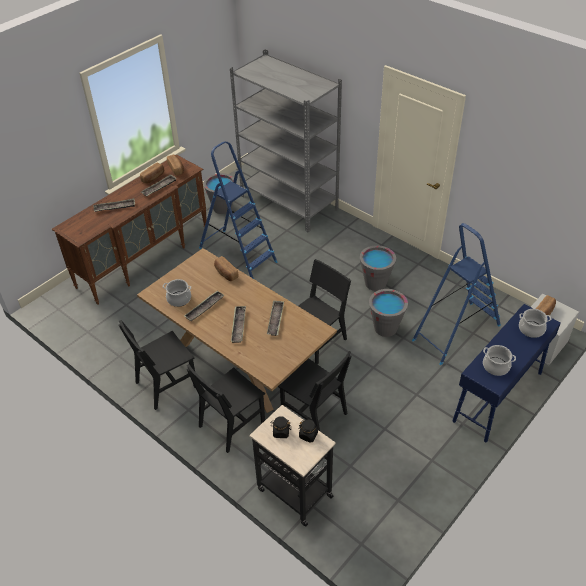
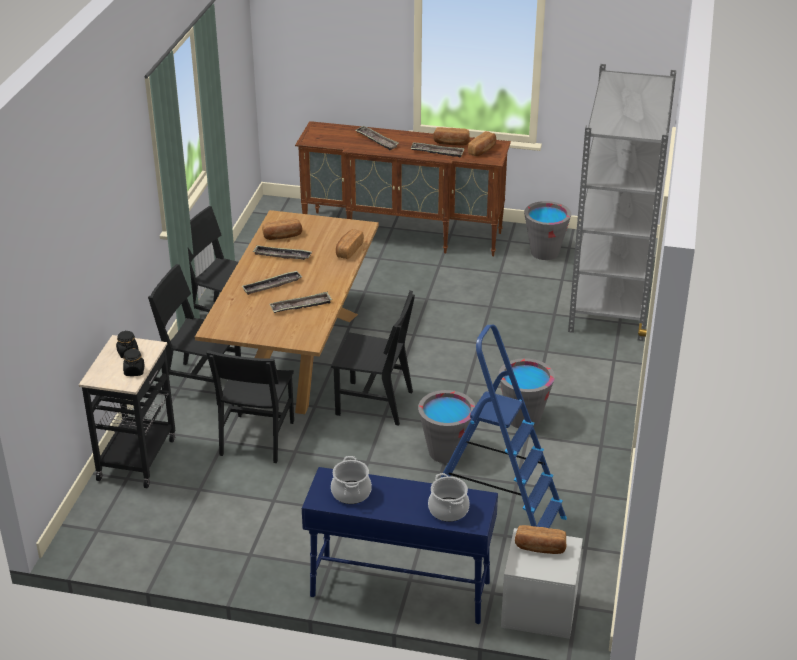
camera: 60 degrees right, 10 degrees down
(179, 299) = (282, 236): cooking pot -> bread
(238, 255) = (471, 294): blue step ladder -> none

